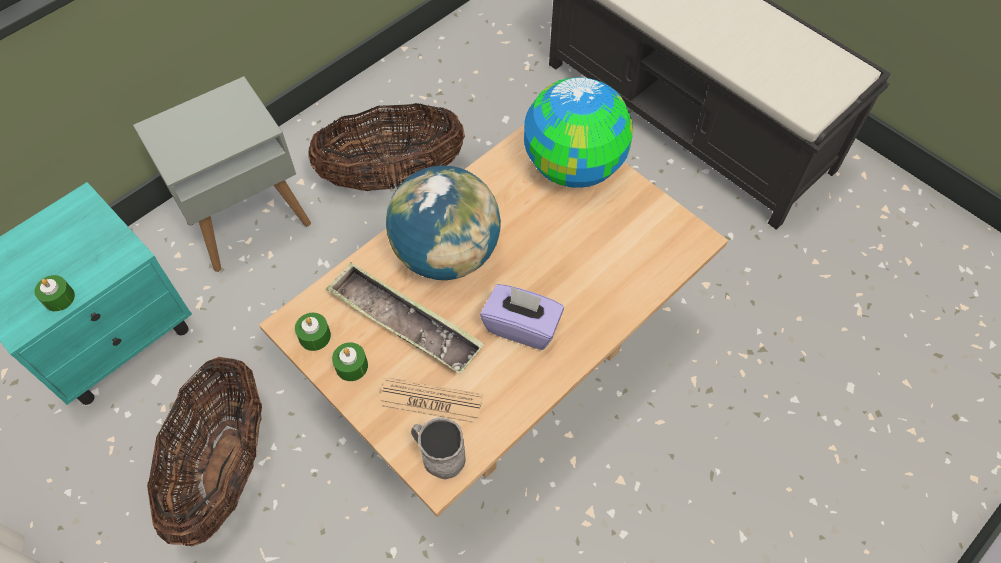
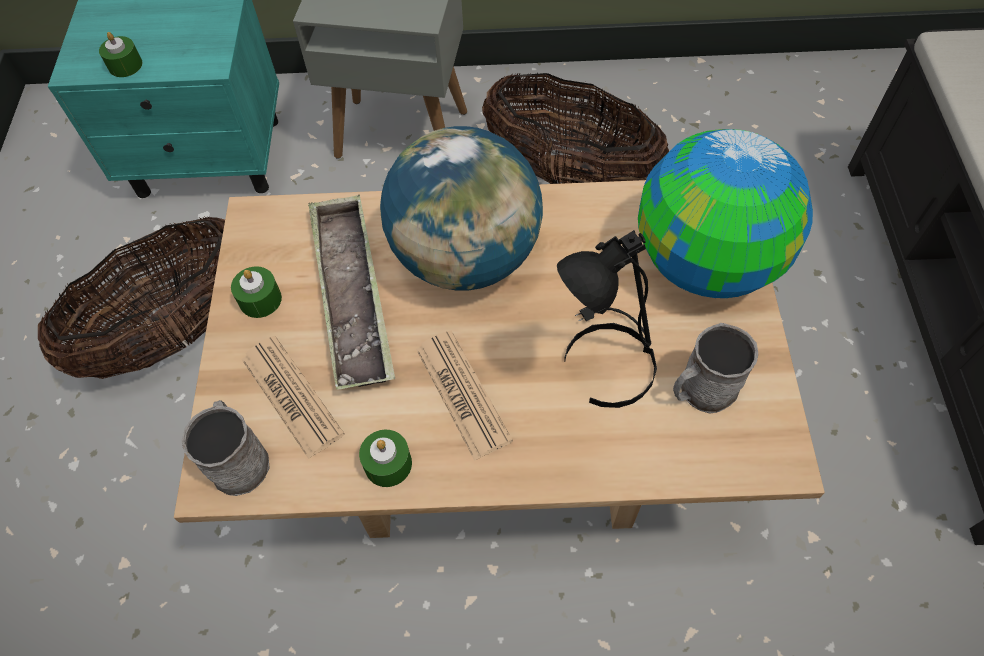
camera: 45 degrees right, 0 degrees up
(315, 336) = (261, 244): green candle -> green candle (388, 464)
(522, 326) = (462, 394): purple tissue box -> newspaper
(575, 254) = (605, 361): none -> black table lamp
(633, 234) = (701, 391): none -> grey mug

